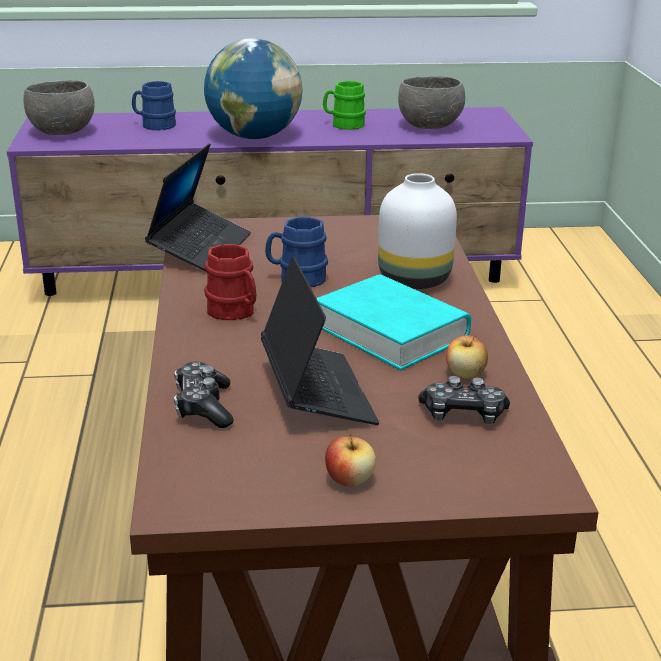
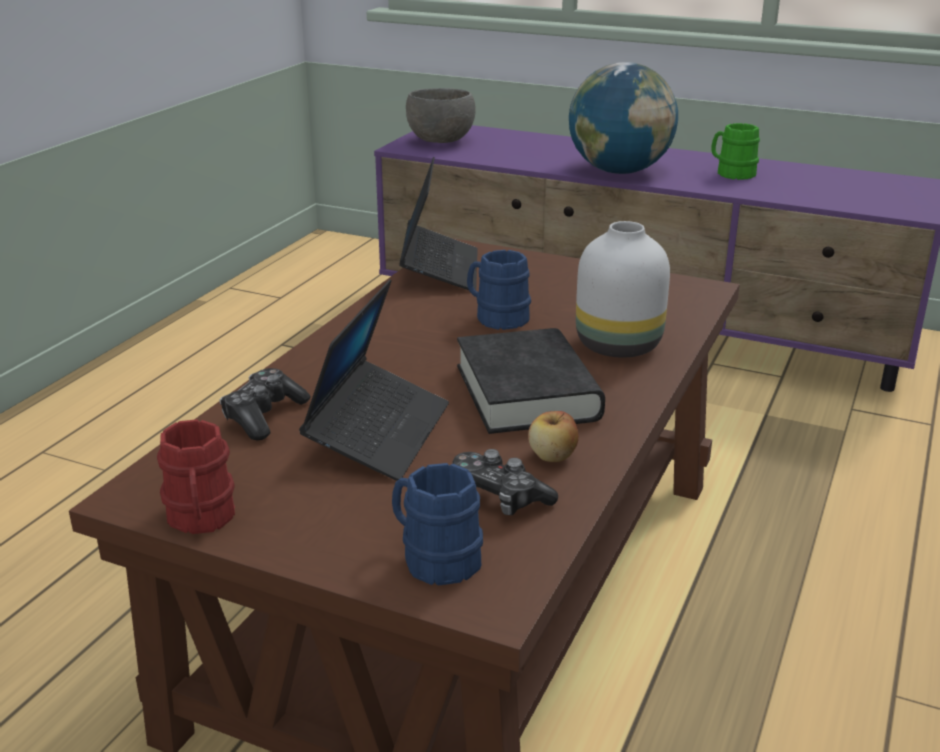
camera: 30 degrees right, 0 degrees up
(154, 125) = (533, 146): blue mug -> blue mug (433, 558)
(200, 248) = (440, 269): laptop -> laptop turned 45 degrees counterclockwise
(235, 312) = (398, 336): red mug -> red mug (201, 520)
(350, 480) = (306, 525): apple -> none
(391, 332) = (527, 392): turquoise book -> black book
(430, 127) = (831, 190): grey bowl -> none

